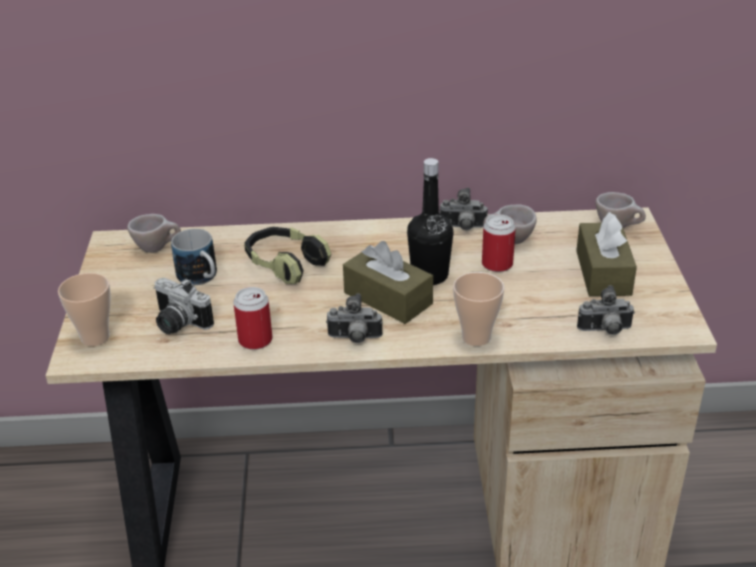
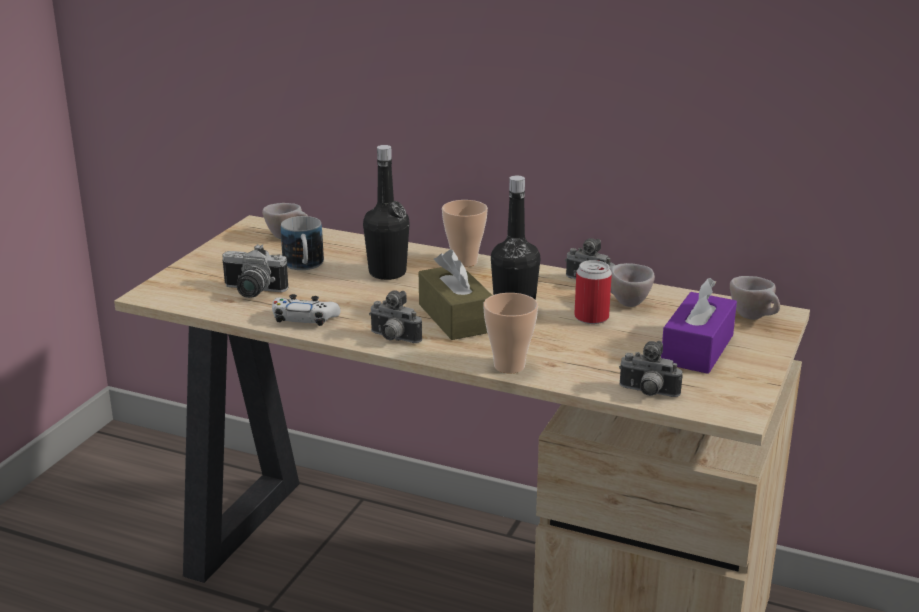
camera: 25 degrees right, 10 degrees down
(95, 337) = (176, 285): cup -> cup (464, 262)
(177, 324) = (251, 292): camera -> camera turned 45 degrees counterclockwise
(255, 340) = (305, 319): can -> white game controller
(285, 264) = (387, 273): headphones -> black bottle
(603, 273) = (697, 349): brown tissue box -> purple tissue box

